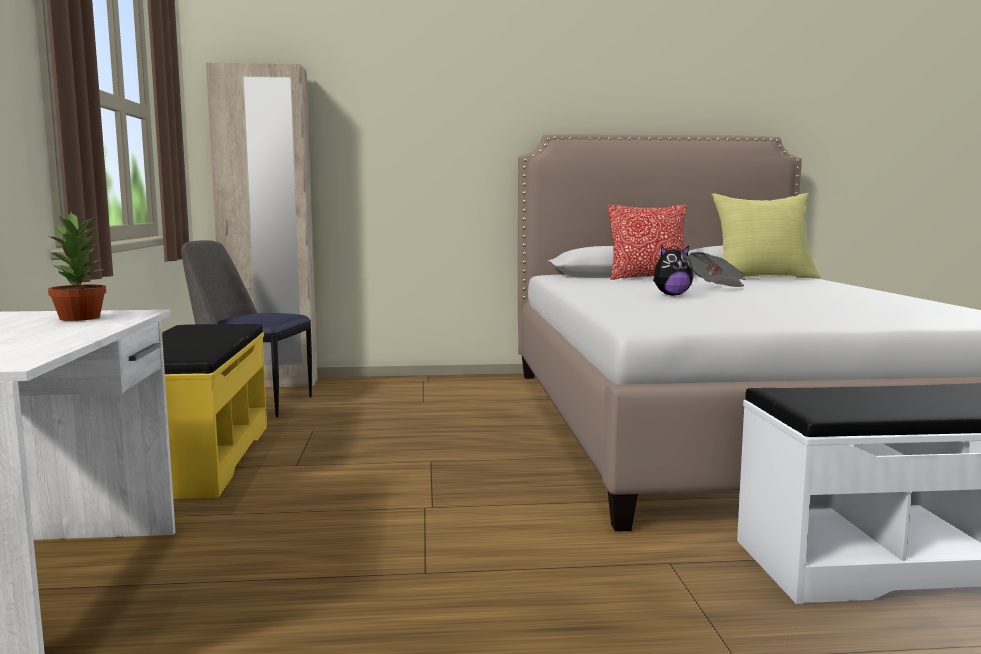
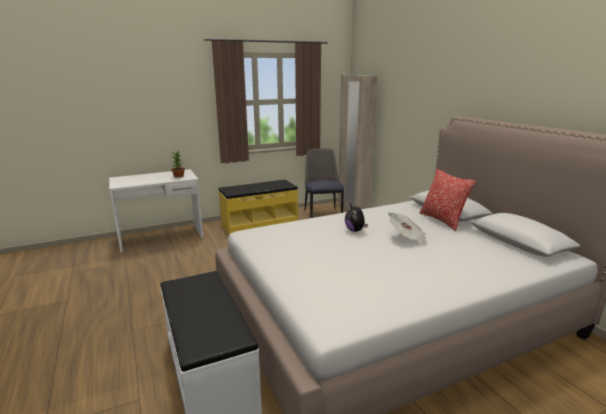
camera: 70 degrees right, 10 degrees up
(763, 277) = (508, 250): yellow pillow -> none

